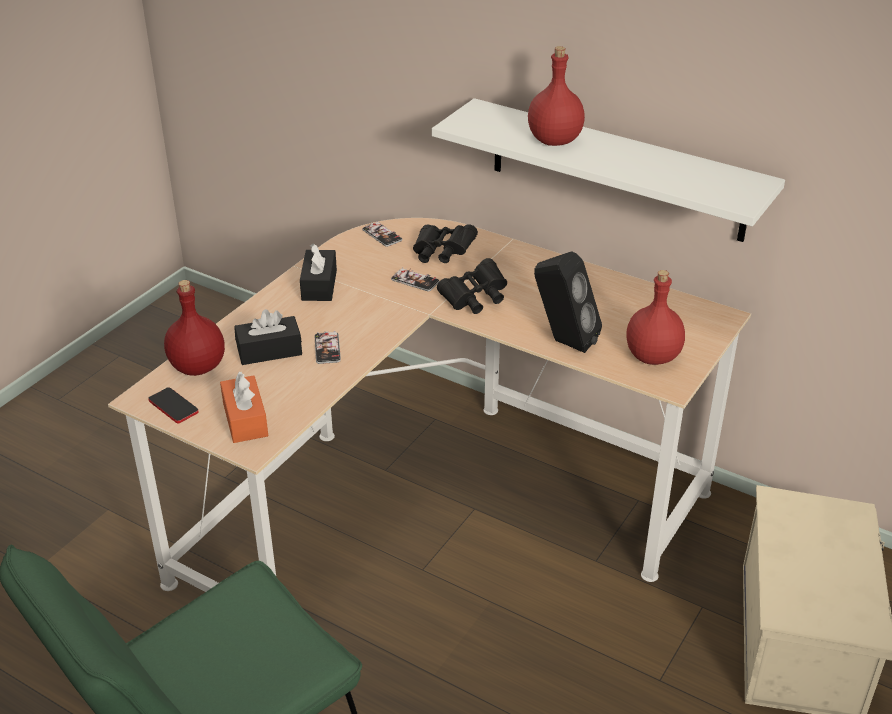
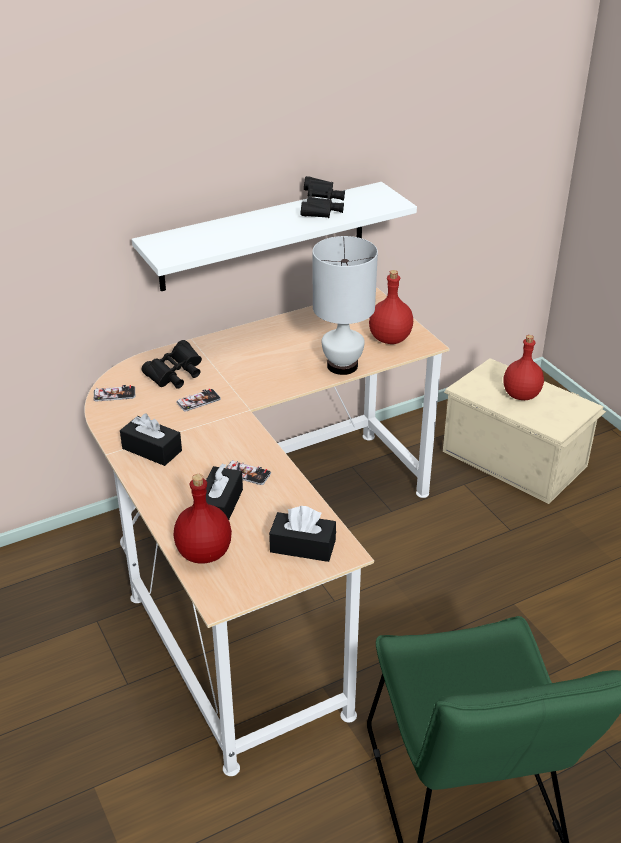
camera: 60 degrees left, 0 degrees up
(173, 406) = (248, 583): phone -> none
(245, 419) = (303, 546): orange tissue box -> black tissue box
(474, 299) = (252, 383): black binoculars -> black binoculars (321, 209)
(554, 140) = (240, 231): red bottle -> red bottle (520, 395)
(563, 342) = (341, 366): black speaker -> white table lamp

